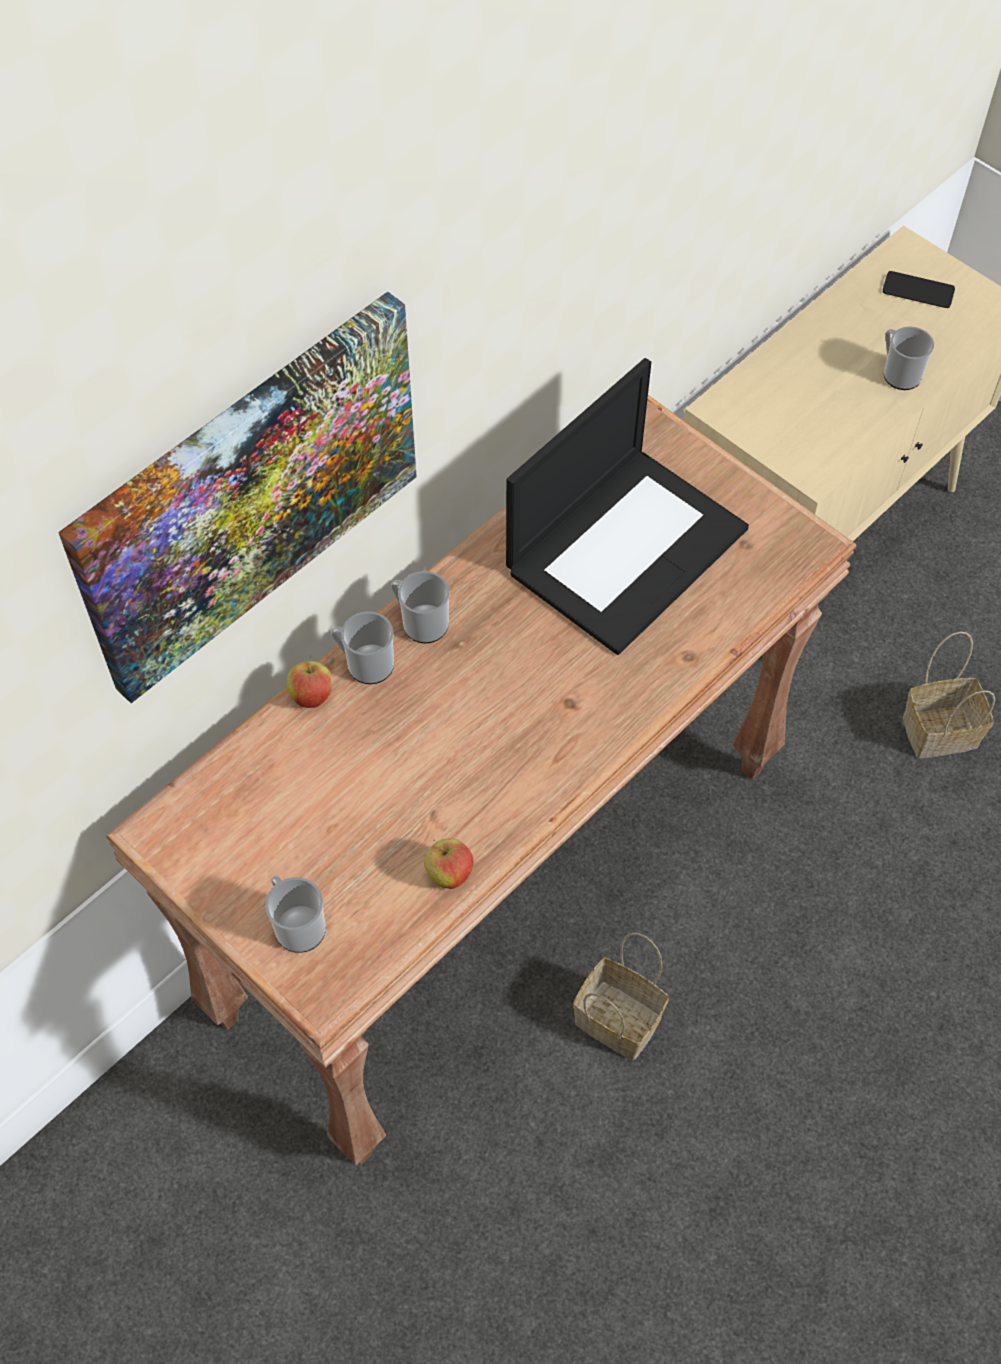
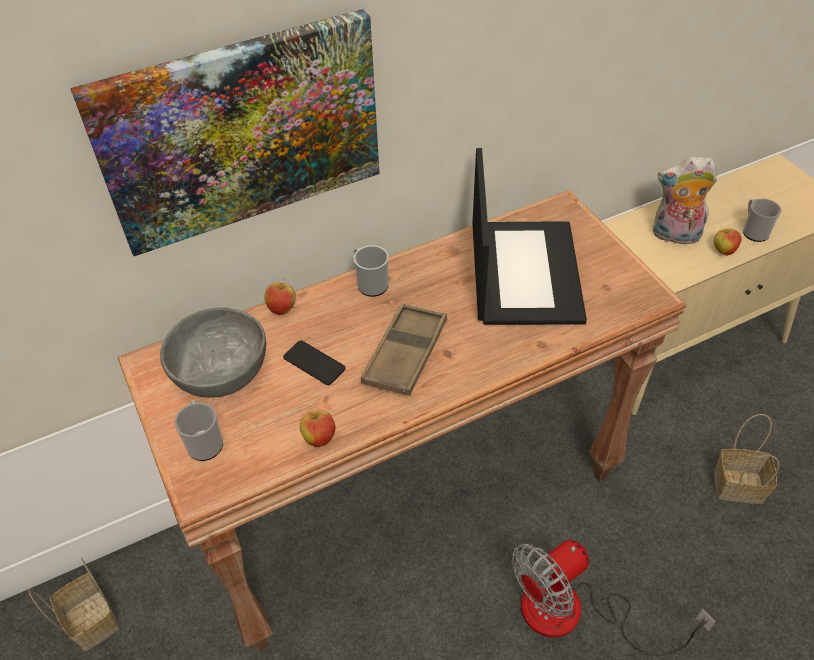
camera: 20 degrees right, 10 degrees down
(267, 816) = (220, 371): none -> grey bowl
(365, 664) = (324, 298): mug -> none
(514, 720) = (405, 354): none -> brown tray
(614, 1020) = (457, 609): basket -> basket (90, 620)
(626, 547) = (523, 271): laptop -> laptop turned 60 degrees counterclockwise
(772, 978) = (574, 614): none -> fan
(793, 408) = (674, 236): none -> plush toy
(866, 417) = (723, 251): none -> apple
(918, 290) = (780, 189): phone -> phone (314, 363)

